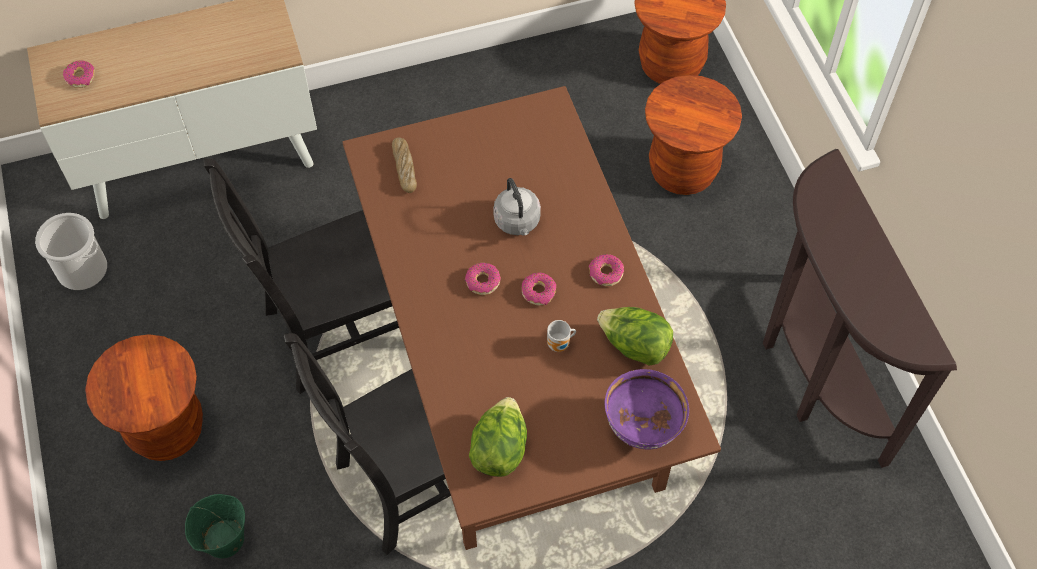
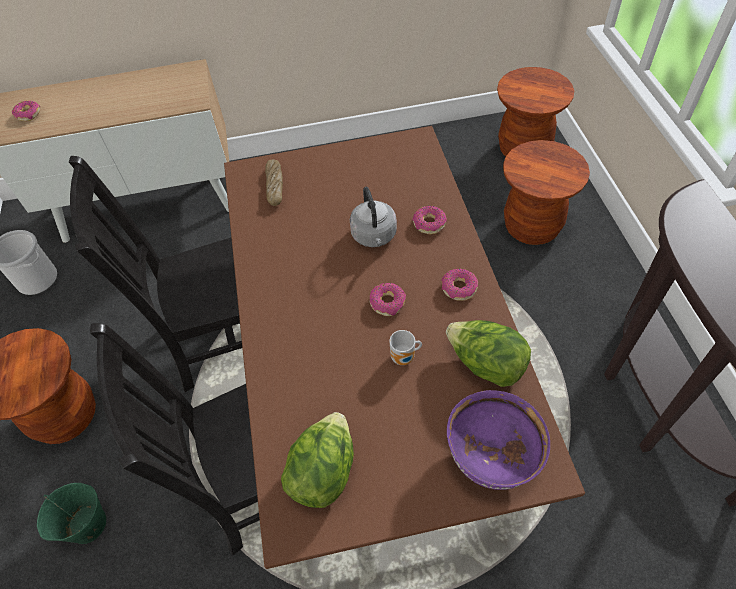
camera: 10 degrees right, 5 degrees down
(482, 282) = (331, 290): donut -> donut (429, 224)

